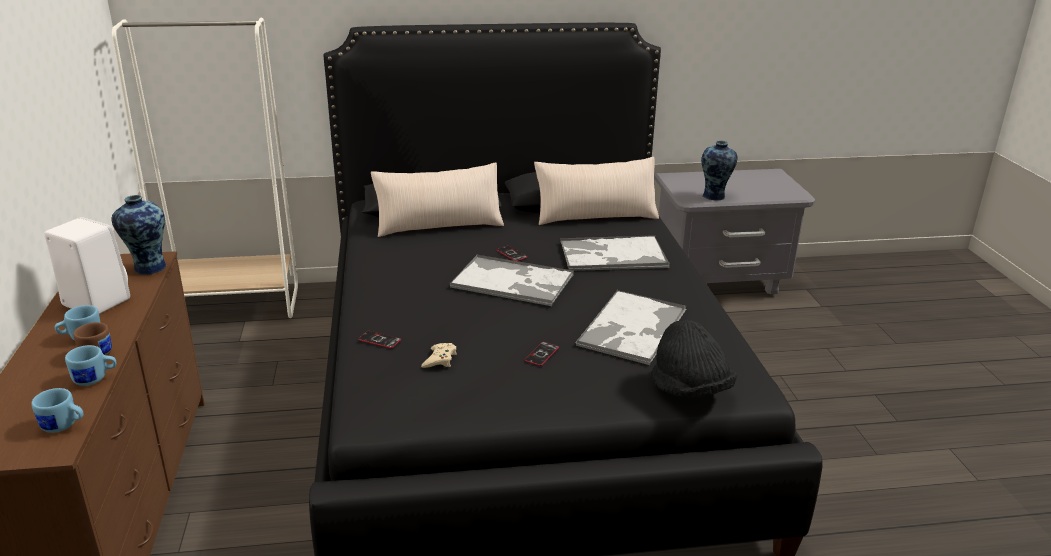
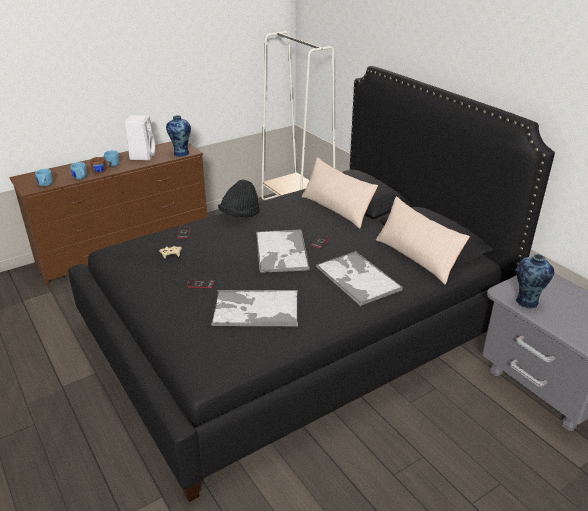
camera: 65 degrees right, 5 degrees up
(690, 390) = (189, 348): black hat -> black hat (240, 215)

